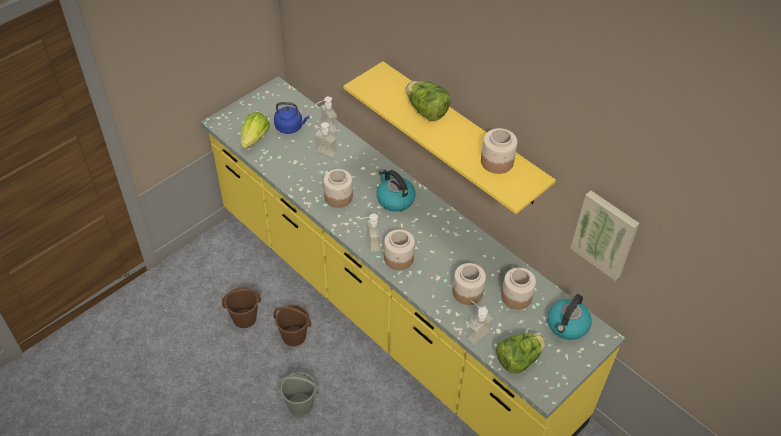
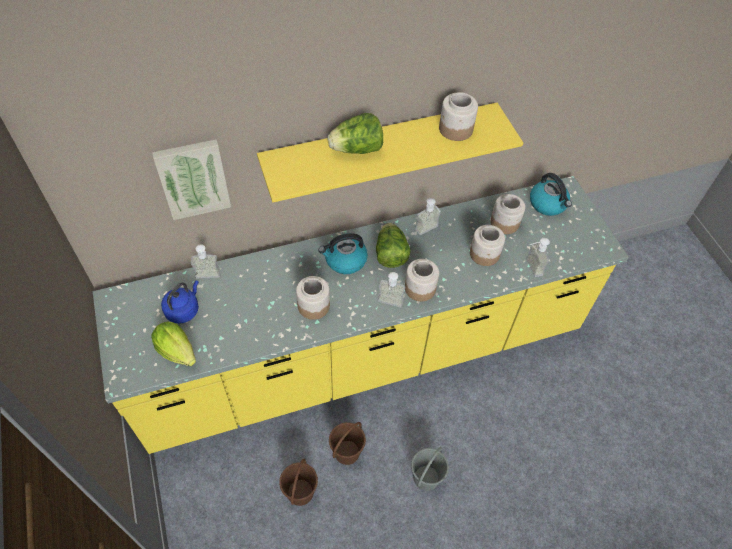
camera: 65 degrees left, 5 degrees up
(323, 154) = (245, 295): soap dispenser -> soap dispenser (429, 231)
(518, 359) = (569, 251): lettuce -> lettuce (390, 254)
(605, 234) = (550, 109): picture -> picture (193, 178)

